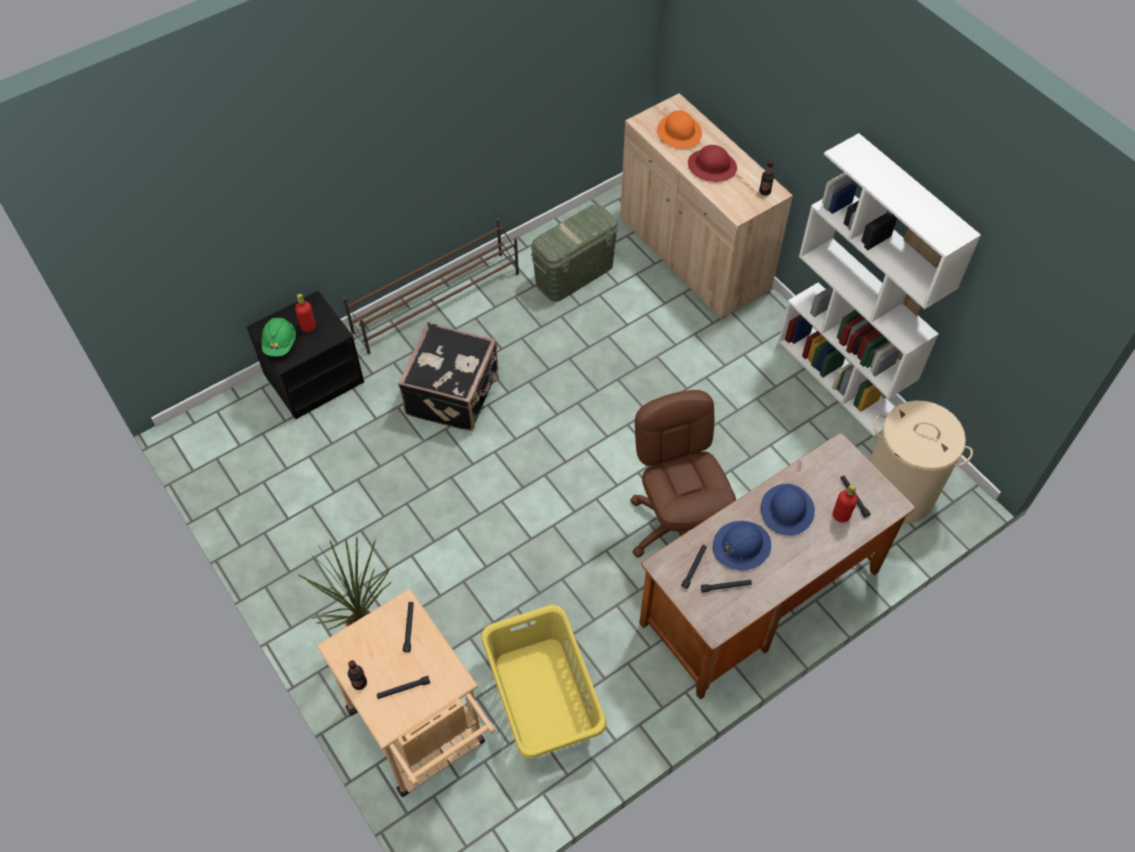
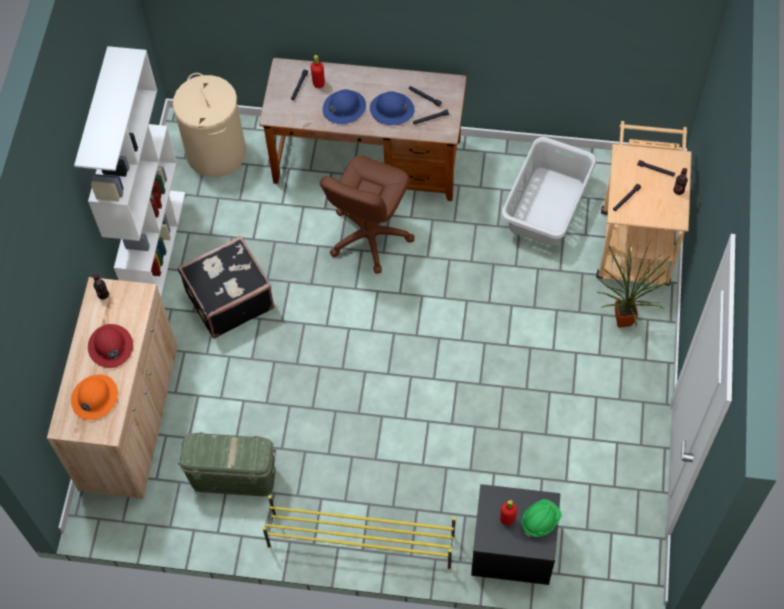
camera: 135 degrees left, 5 degrees up
(437, 302) = (360, 541): brown shoe rack -> yellow shoe rack
(454, 394) = (420, 446): black suitcase -> black suitcase (228, 299)
(542, 697) = (547, 206): yellow laundry basket -> grey laundry basket

